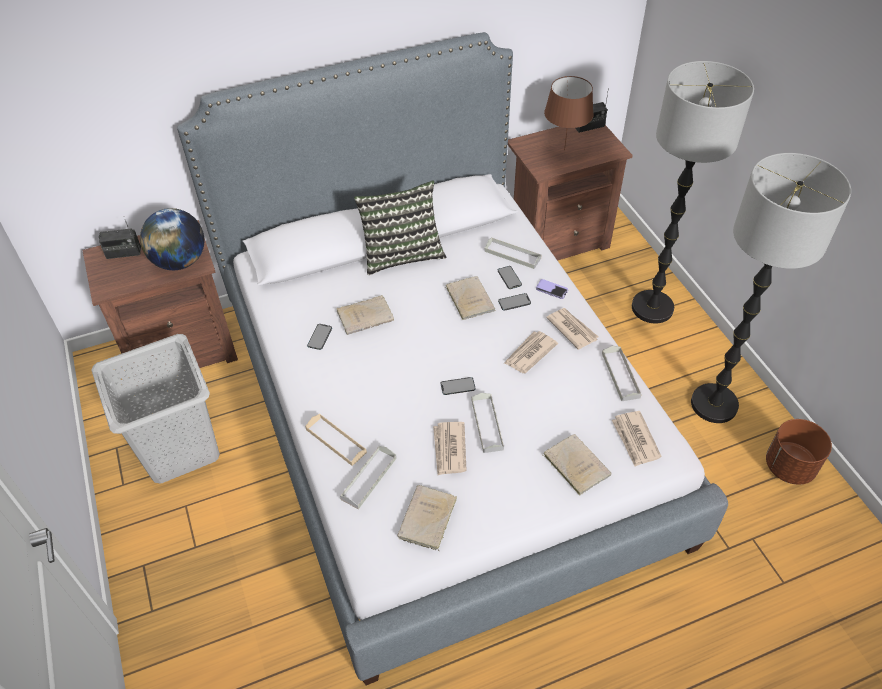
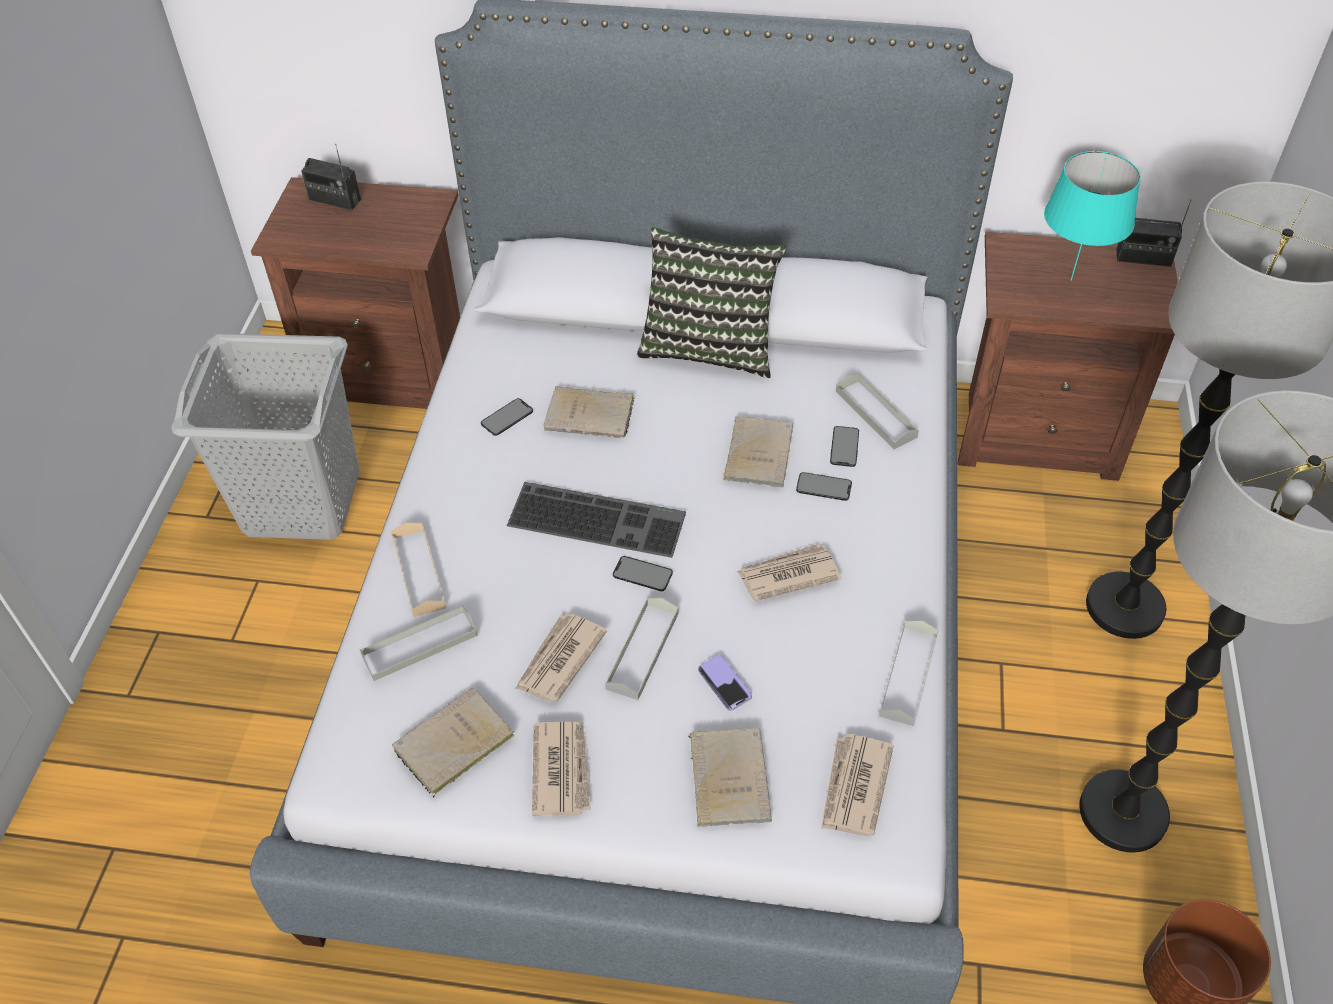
camera: 30 degrees right, 0 degrees up
(180, 262) = (392, 238): globe -> none
(413, 368) = (599, 518): none -> keyboard
(551, 290) = (897, 493): phone -> phone (724, 683)
(563, 149) = (1070, 279): brown table lamp -> turquoise table lamp
(572, 329) = (883, 567): newspaper -> newspaper (562, 769)

